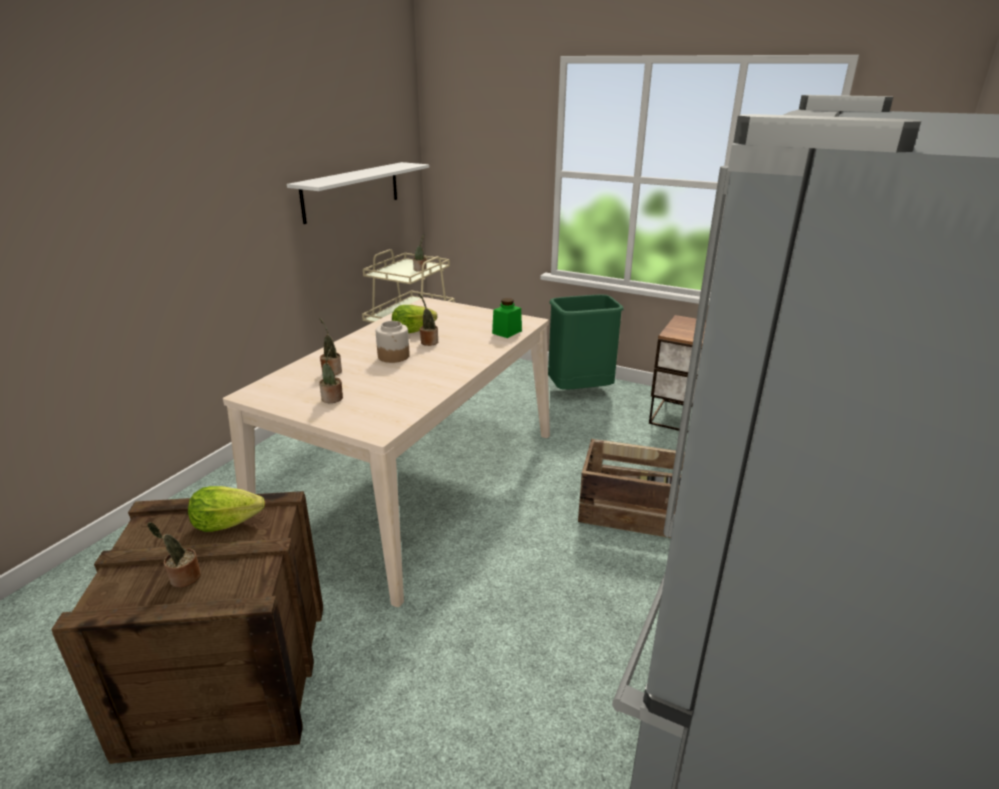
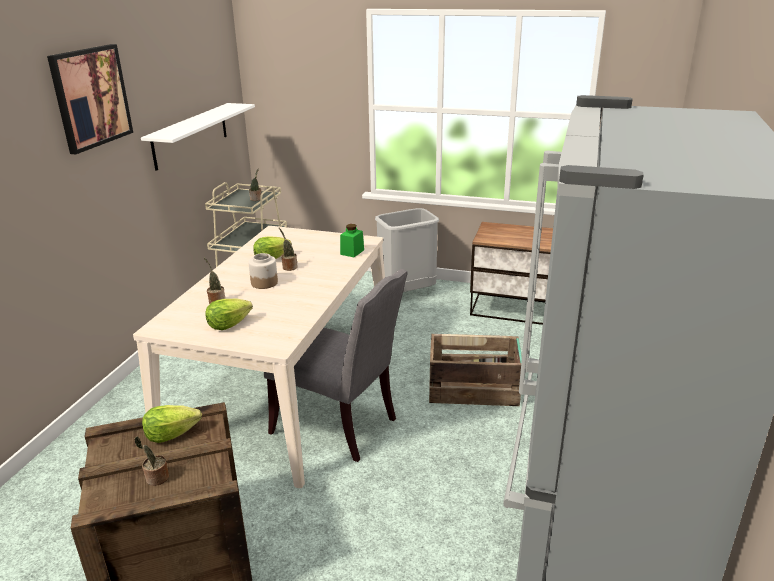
camera: 10 degrees left, 0 degrees up
(224, 128) = (91, 97): none -> picture
(332, 399) = (228, 325): potted plant -> lettuce
(465, 536) = (340, 426): none -> grey chair
(579, 391) = (406, 293): green trash can -> grey trash can

